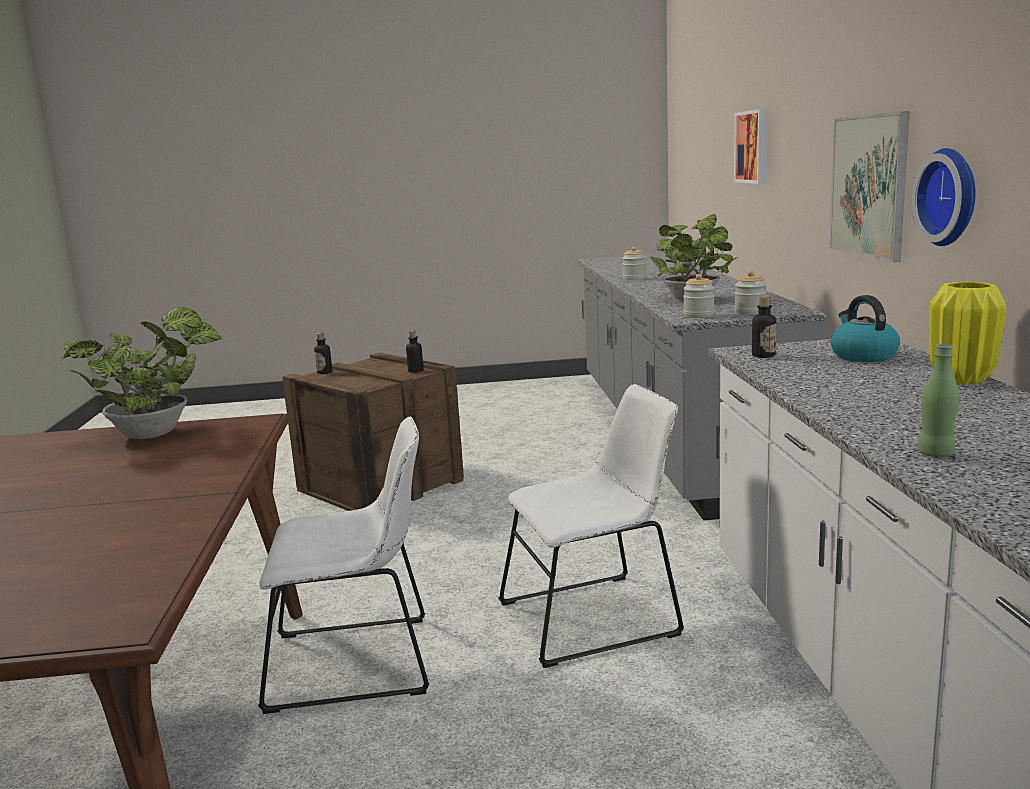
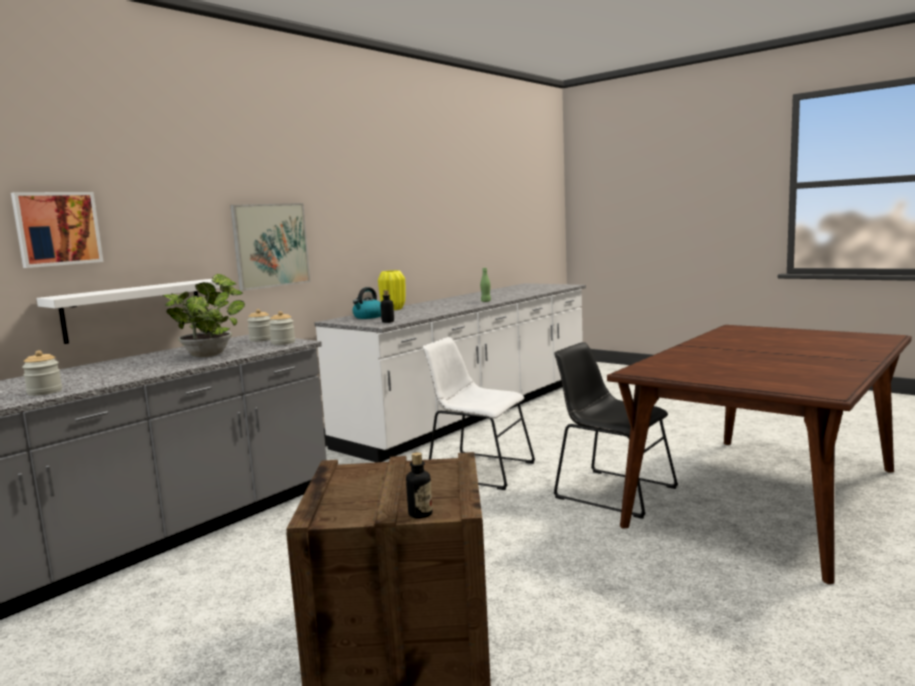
camera: 135 degrees left, 5 degrees down
(157, 432) = (705, 376): potted plant -> none
(359, 662) = (610, 491): white chair -> black chair
(415, 371) = (353, 473): bottle -> none
(776, 241) = (134, 309): none -> white shelf
(951, 197) = (338, 243): wall clock -> none

